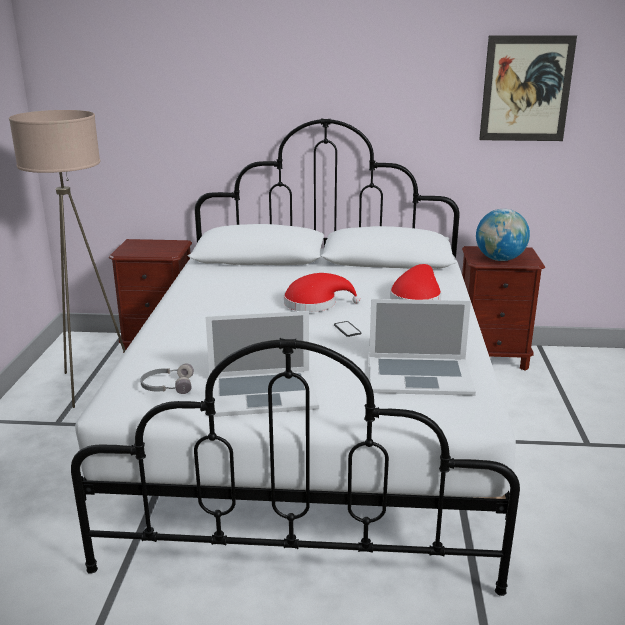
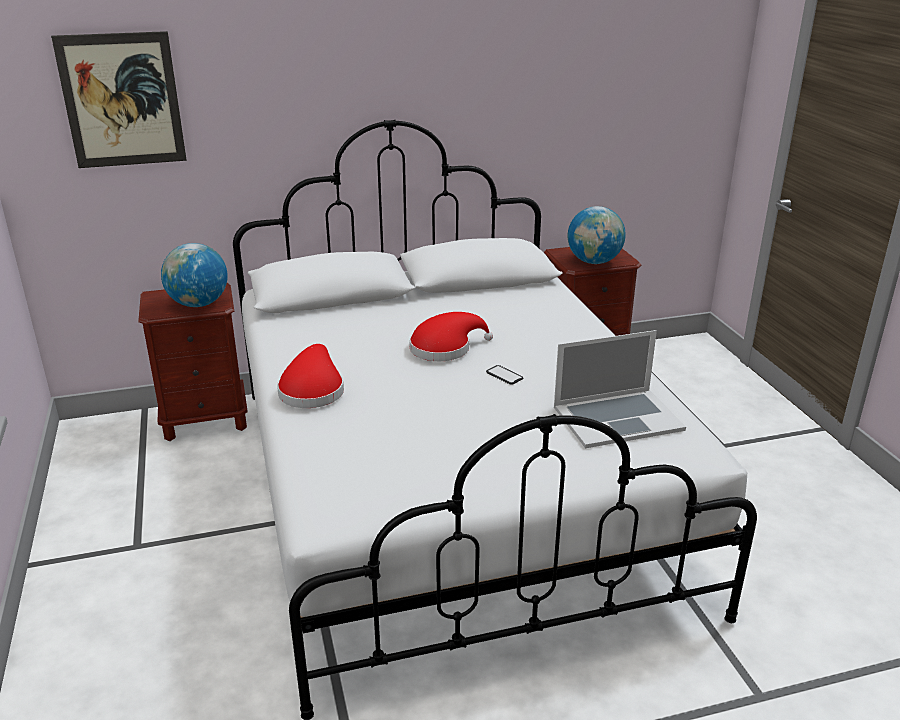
camera: 20 degrees left, 5 degrees up
(91, 386) = (148, 487): beige floor lamp -> none
(157, 251) = (198, 304): none -> globe
(167, 386) = (364, 485): grey headphones -> none
(262, 393) = (475, 471): laptop -> none
(416, 298) = (546, 323): red hat -> red hat (312, 390)
(526, 89) = (604, 71): picture -> picture (122, 100)

